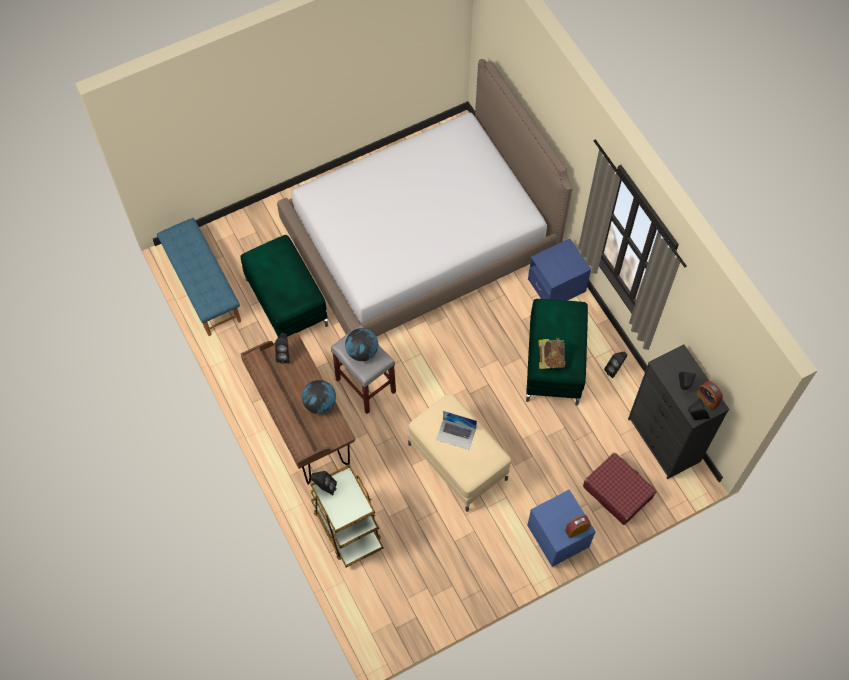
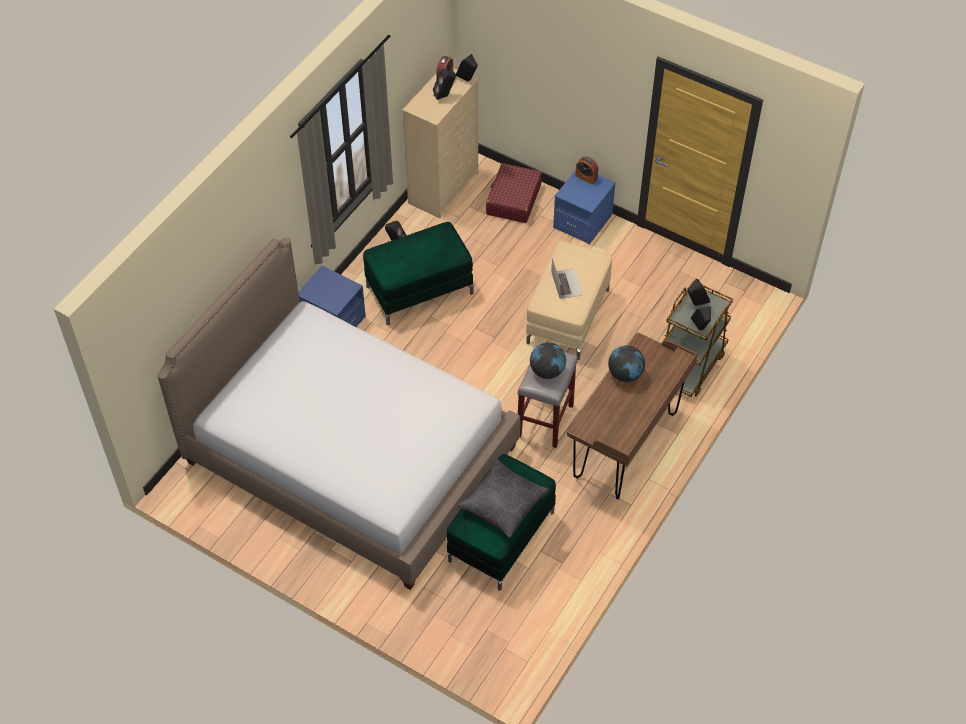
camera: 120 degrees left, 10 degrees down
(202, 287) = (537, 627): blue bench -> none
(280, 276) = (502, 504): none -> black pillow
(284, 354) = (597, 428): black speaker -> black speaker (696, 304)
(550, 359) = (443, 250): book -> none
(664, 441) = (444, 188): black dresser -> beige dresser

